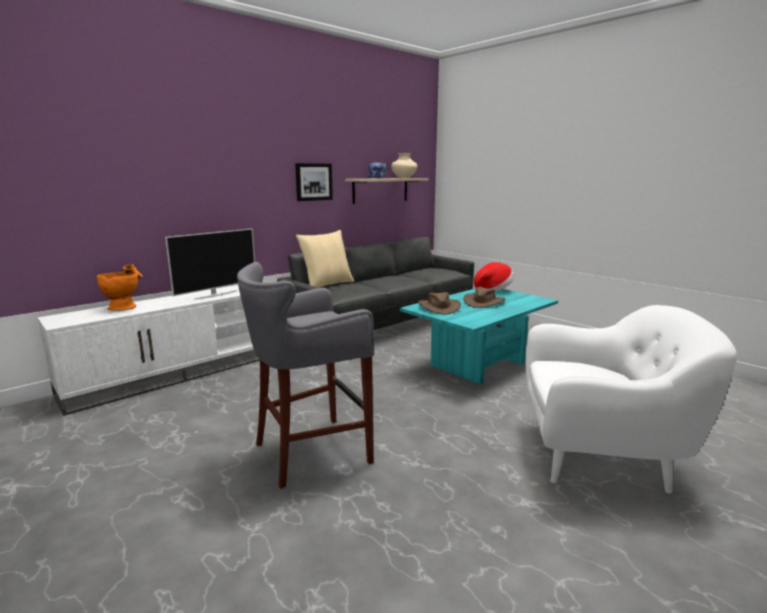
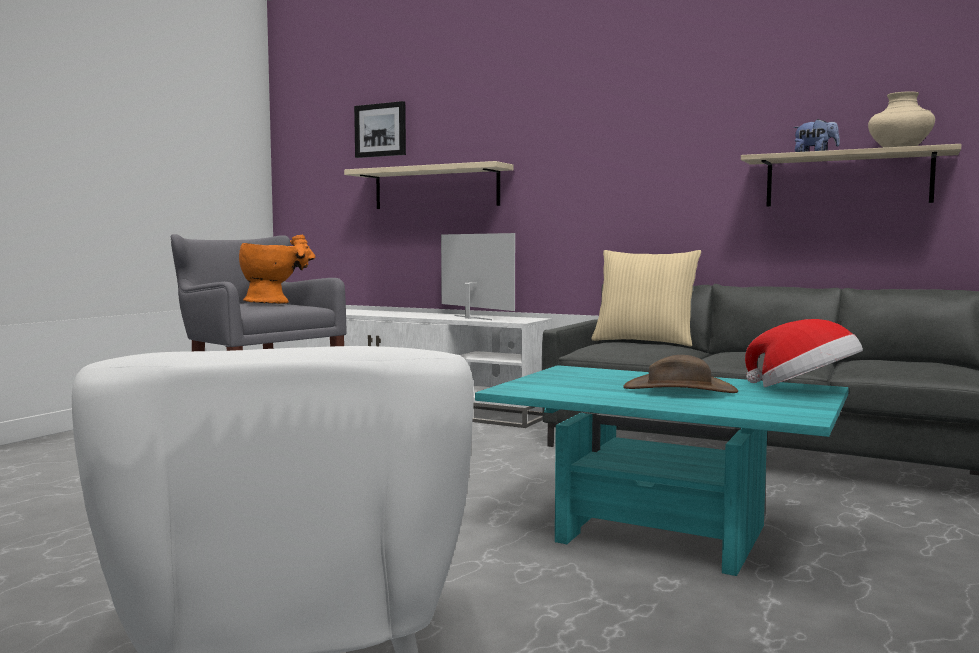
camera: 70 degrees right, 10 degrees down
(124, 307) = (390, 312): orange vase -> orange vase (275, 303)
(136, 192) = (436, 188): none -> beige shelf
(215, 294) = (471, 318): television -> television turned 150 degrees counterclockwise
(313, 182) = (679, 168): picture -> picture (381, 130)
(439, 307) = (588, 375): brown hat -> none

